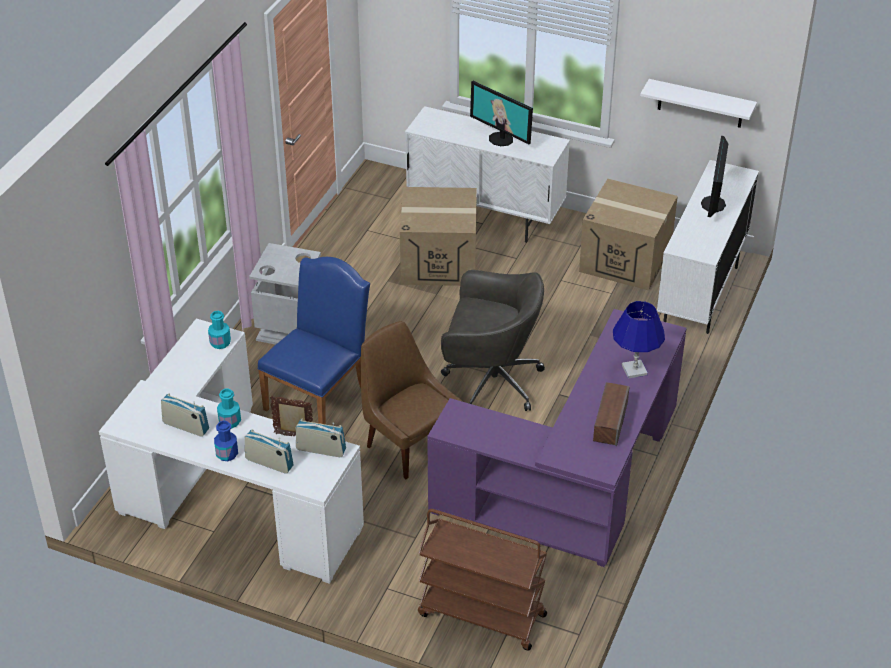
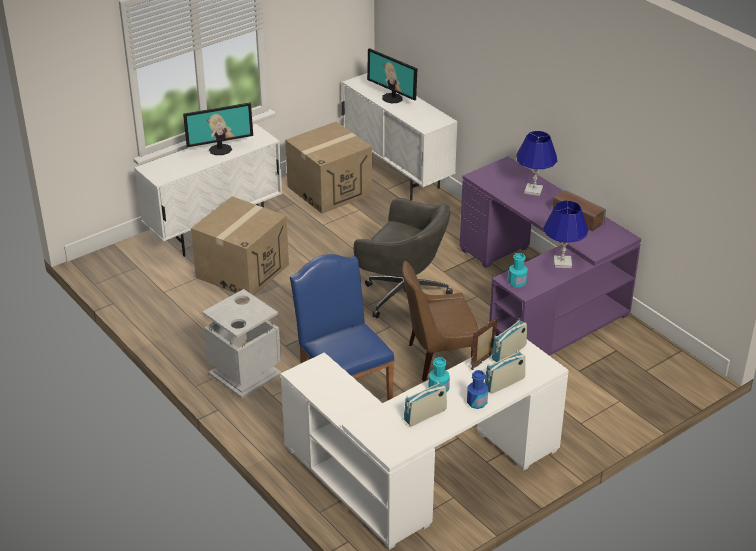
camera: 60 degrees left, 5 degrees down
(220, 343) = (326, 369): turquoise bottle -> turquoise bottle (517, 282)
(480, 615) = (636, 387): brown cart -> none
(490, 382) = (403, 296): grey office chair -> grey office chair turned 75 degrees clockwise
(521, 440) = (562, 262): none -> blue table lamp
(700, 104) = (328, 40): white shelf -> none

